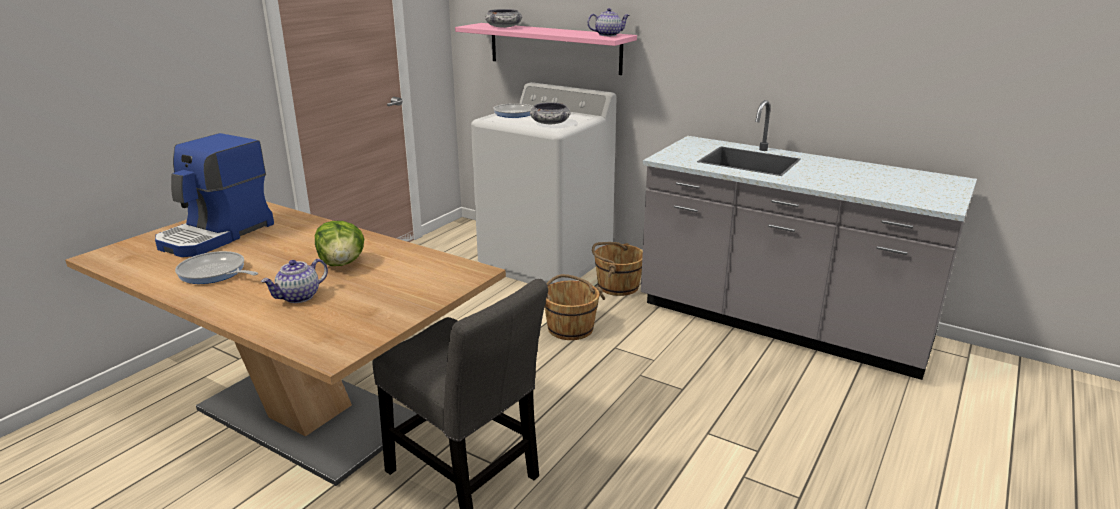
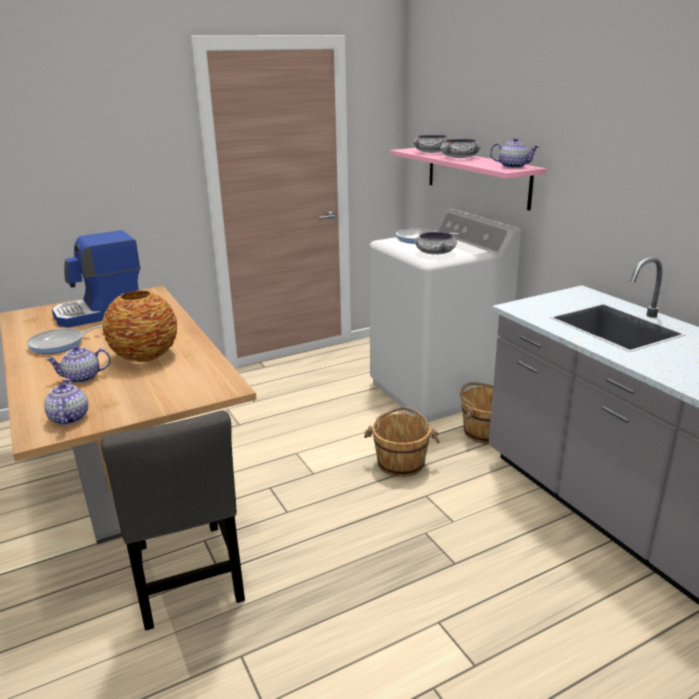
camera: 30 degrees right, 0 degrees up
(214, 273) = (60, 344): frying pan -> frying pan turned 90 degrees counterclockwise
(342, 263) = (146, 356): lettuce -> vase
(343, 332) = (68, 418): none -> teapot
(542, 30) = (459, 157): none -> bowl

